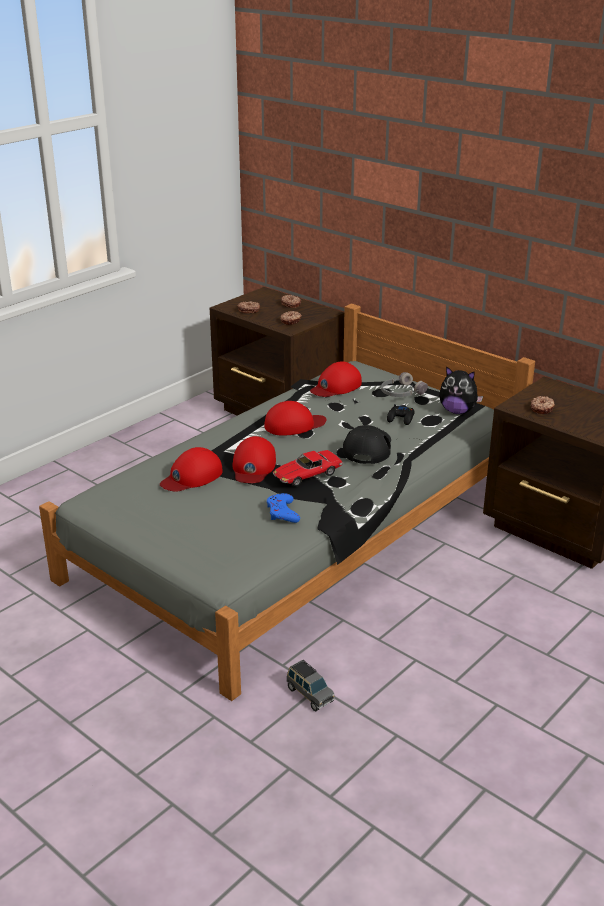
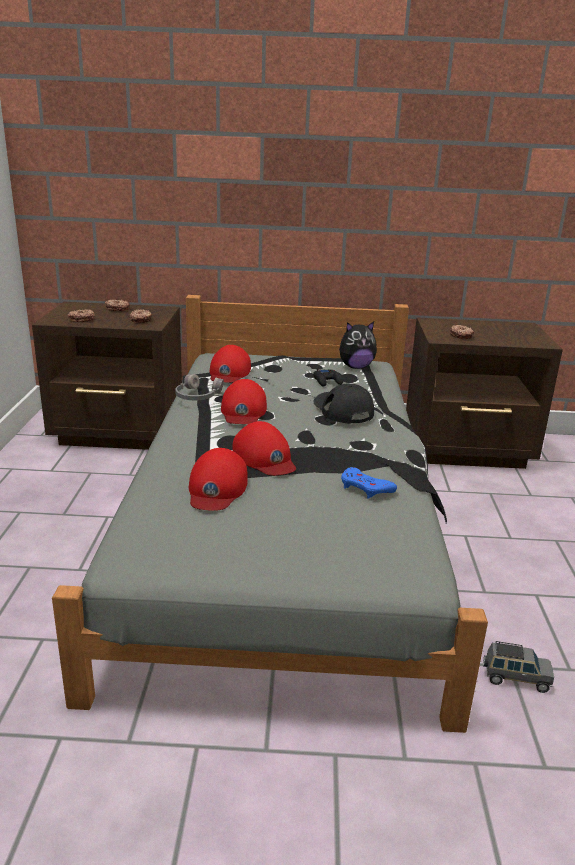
camera: 40 degrees left, 5 degrees down
(294, 425) = (243, 411): red cap -> red cap turned 150 degrees clockwise
(307, 475) = (330, 448): toy car -> none
(401, 392) = (291, 364): grey headphones -> grey headphones (197, 396)

